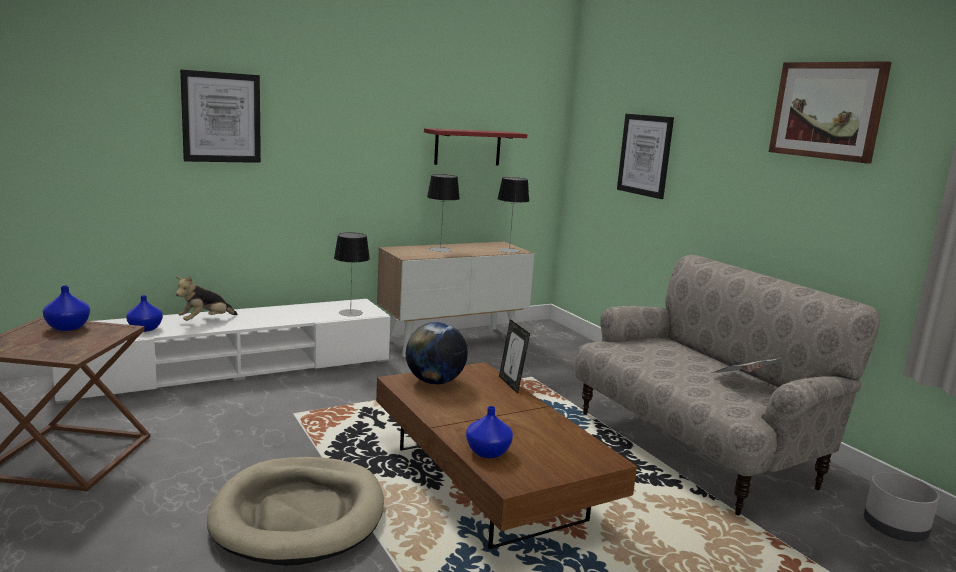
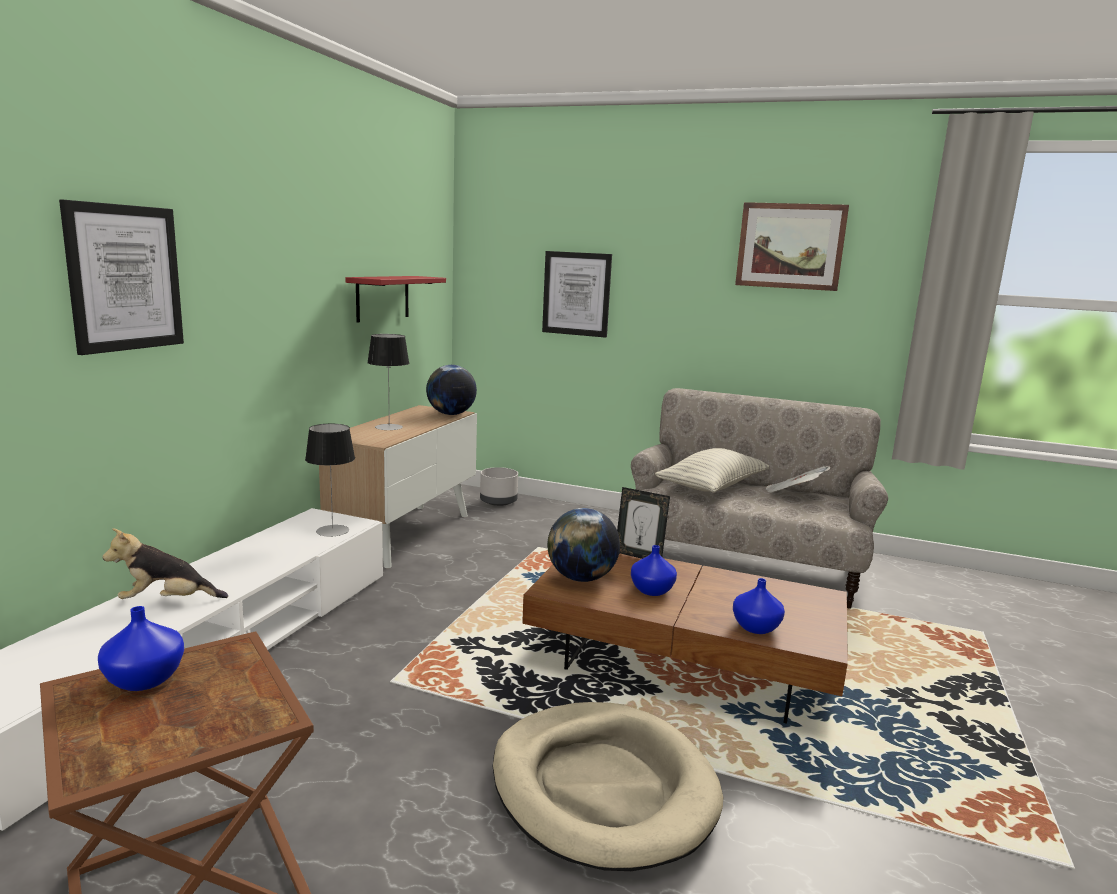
camera: 40 degrees left, 0 degrees up
(145, 328) = (95, 644): blue vase -> blue vase (651, 590)
(205, 321) = (167, 601): plush toy -> plush toy turned 75 degrees clockwise
(509, 250) = (451, 414): table lamp -> globe
(670, 355) = (712, 487): none -> pillow
(895, 529) = (918, 578): grey planter -> grey planter (499, 501)

